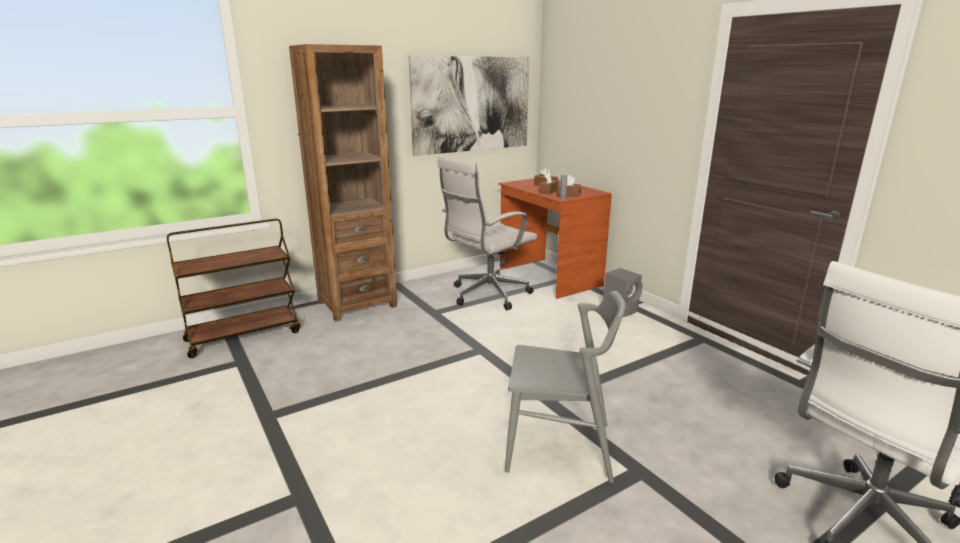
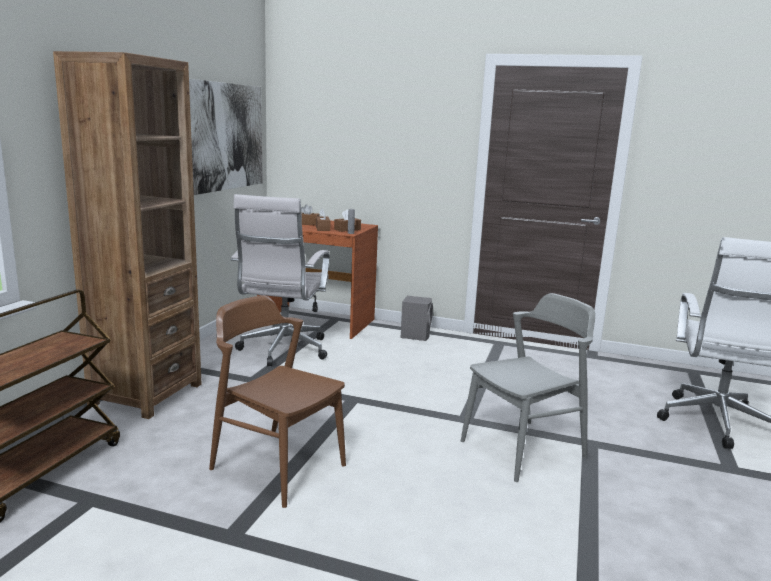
camera: 40 degrees left, 5 degrees down
(356, 382) = (277, 467): none -> brown chair

